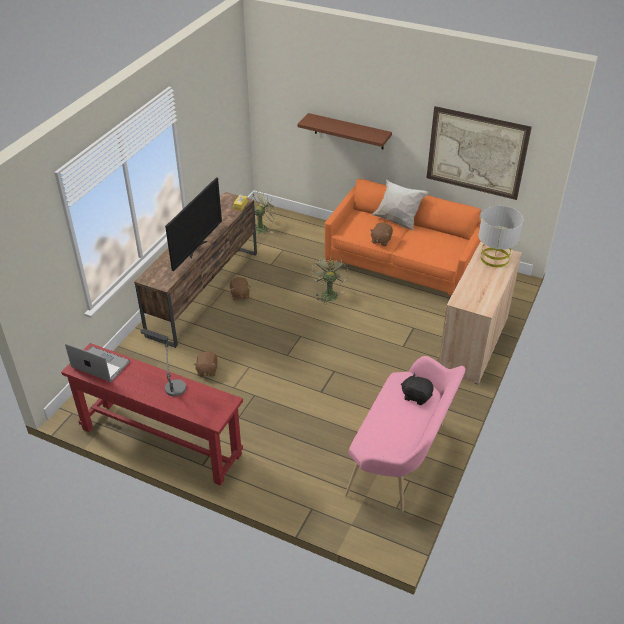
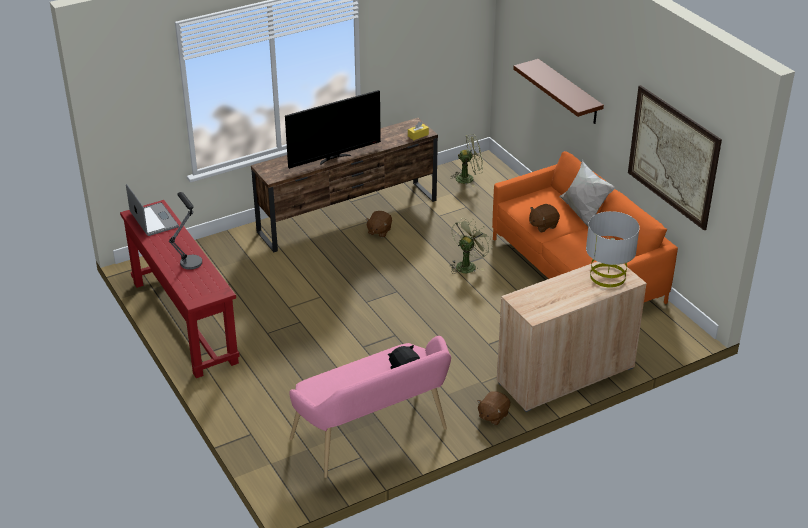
camera: 35 degrees right, 5 degrees down
(207, 370) = (280, 283): brown plush toy -> brown plush toy (493, 415)

